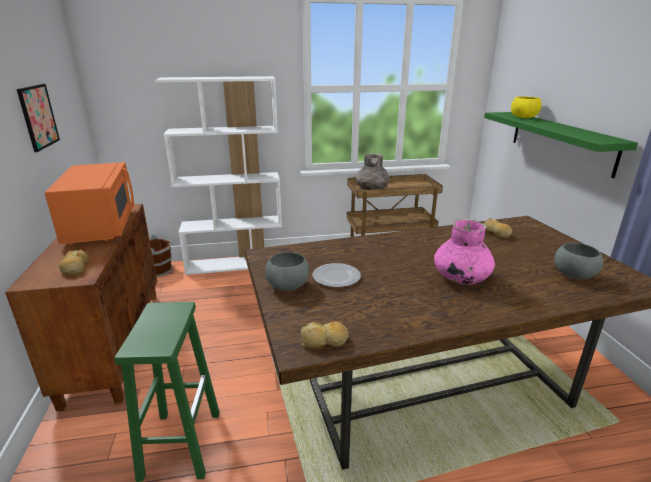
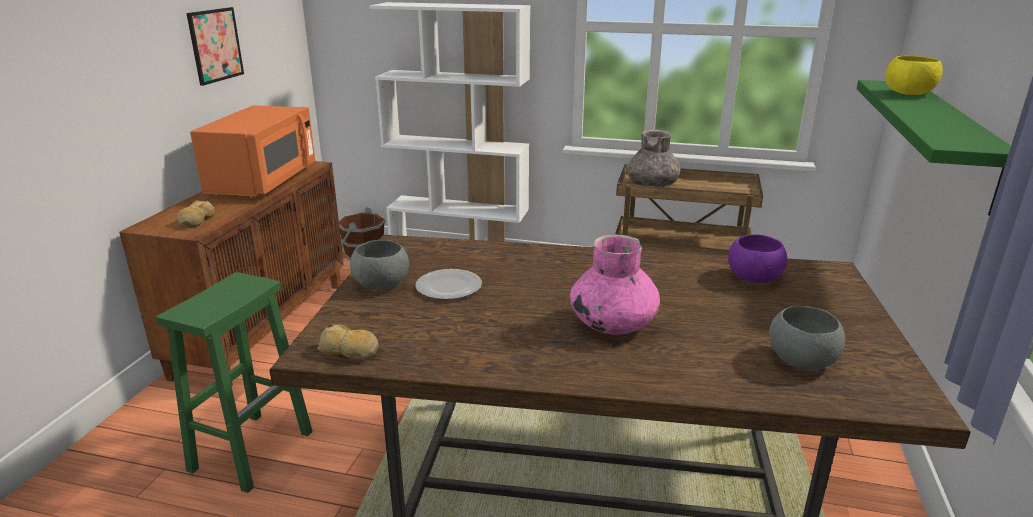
camera: 25 degrees right, 0 degrees up
(496, 233) = (754, 277): bread -> purple bowl

